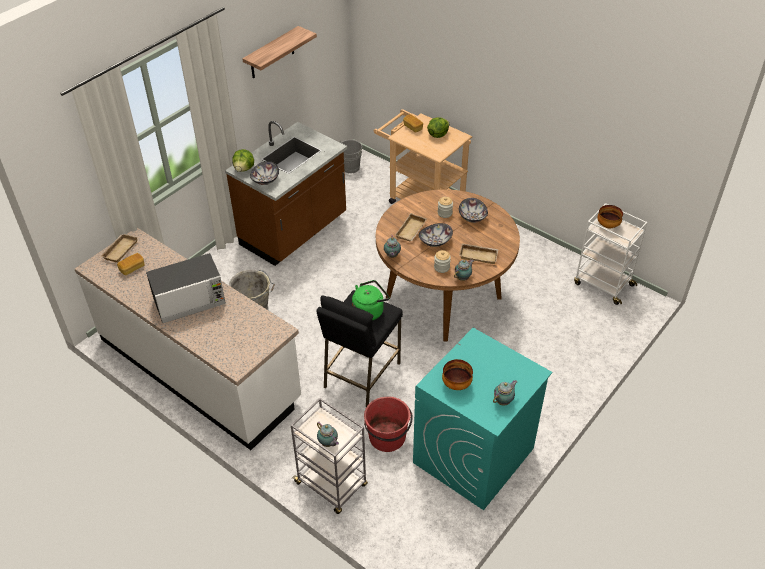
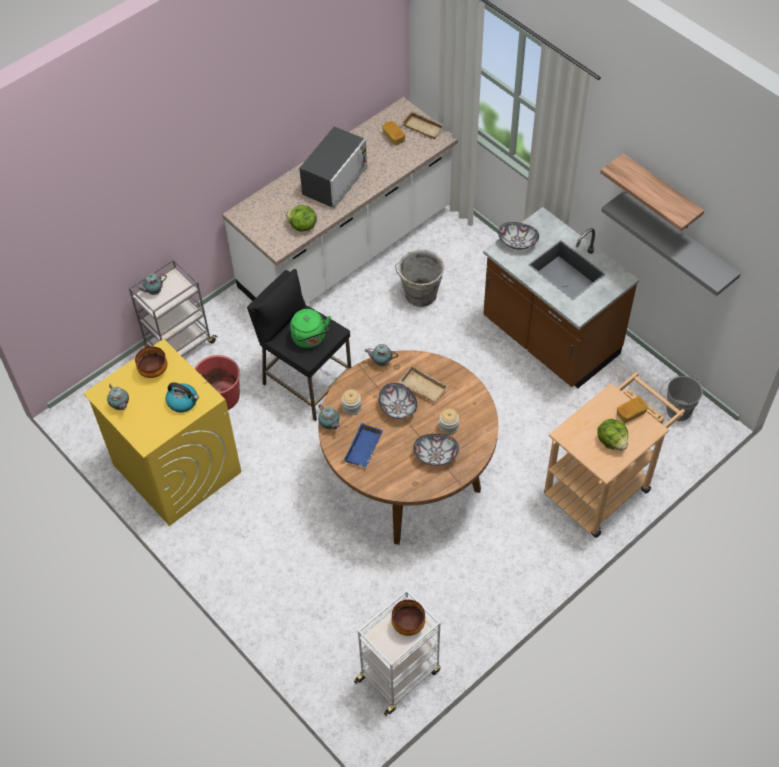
camera: 100 degrees right, 10 degrees up
(190, 301) = (335, 181): microwave -> microwave turned 135 degrees counterclockwise
(244, 169) = (542, 224): lettuce -> lettuce (302, 226)
(292, 72) = (678, 242): none -> grey shelf
(473, 456) = (176, 468): turquoise washing machine -> yellow washing machine
(479, 255) = (364, 449): beige tray -> blue tray
(484, 355) = (183, 402): none -> kettle

